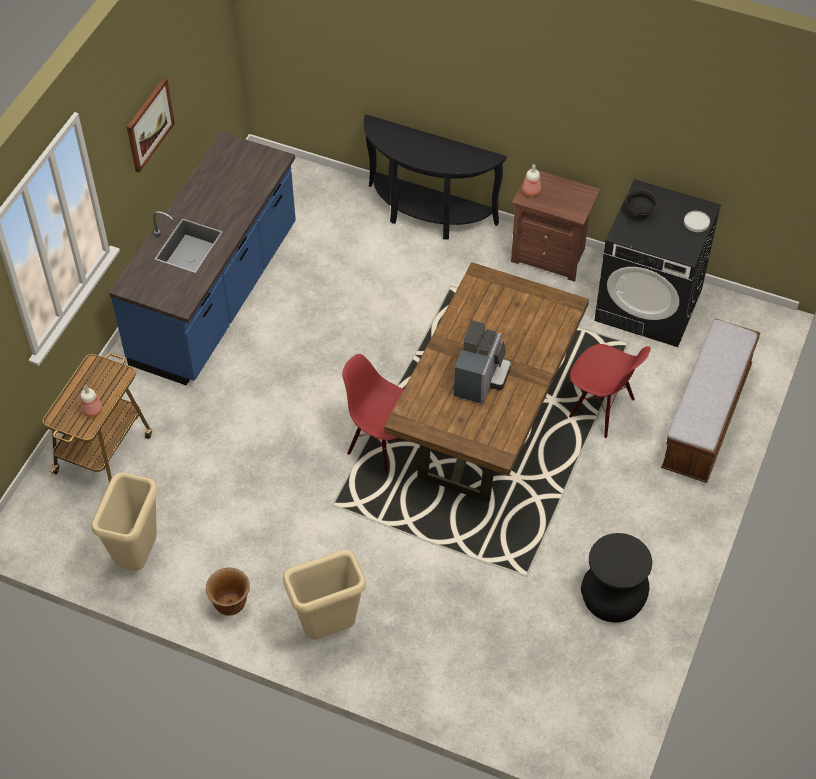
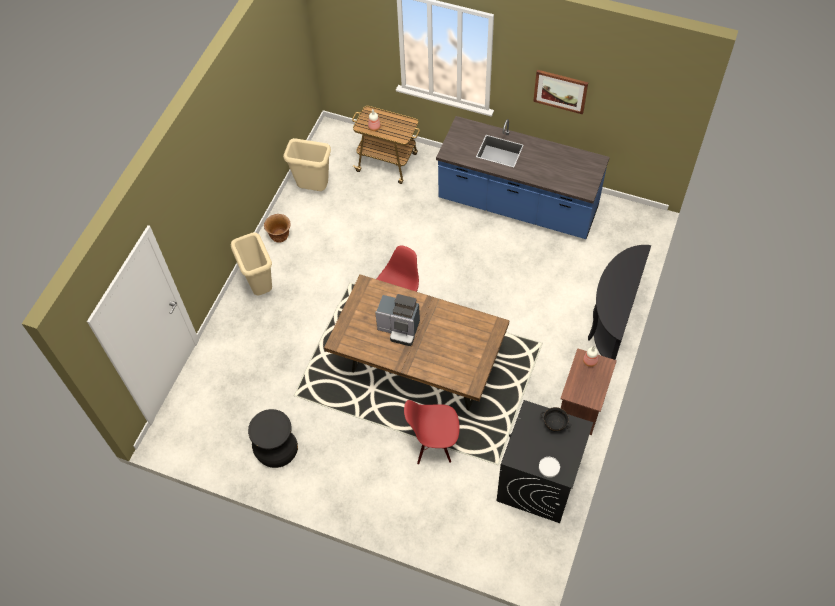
camera: 90 degrees right, 5 degrees up
(601, 409) = (434, 444): red chair -> red chair turned 60 degrees clockwise
(706, 418) = (428, 518): bench -> none

